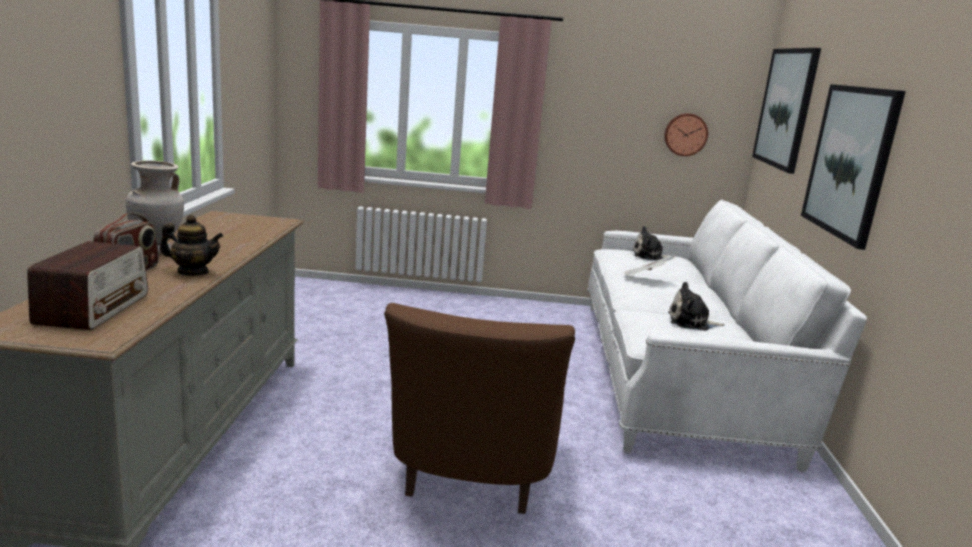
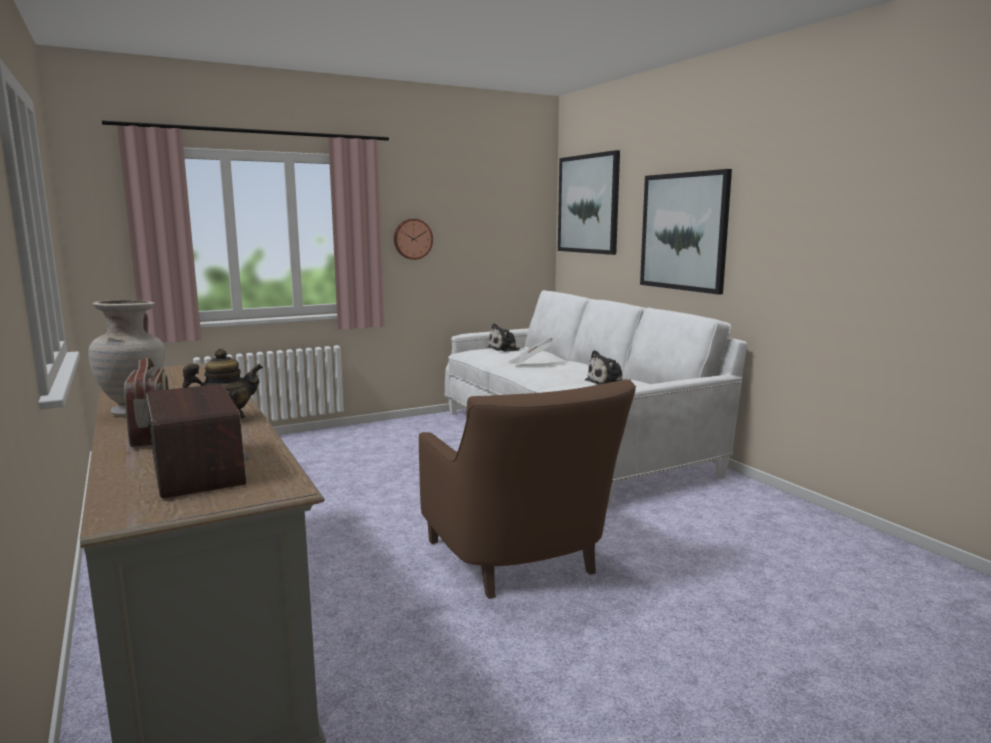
camera: 30 degrees left, 5 degrees down
(685, 134) = (502, 238): wall clock -> wall clock (412, 239)

